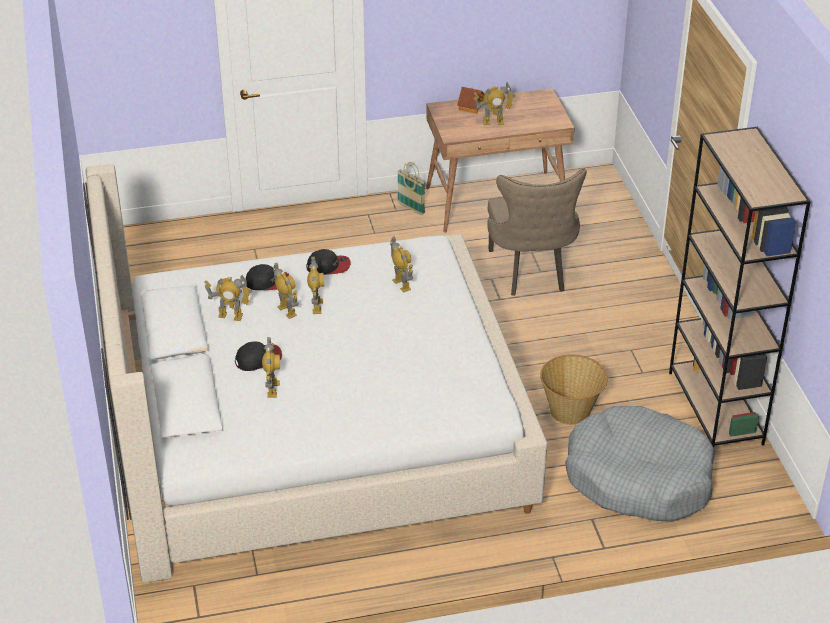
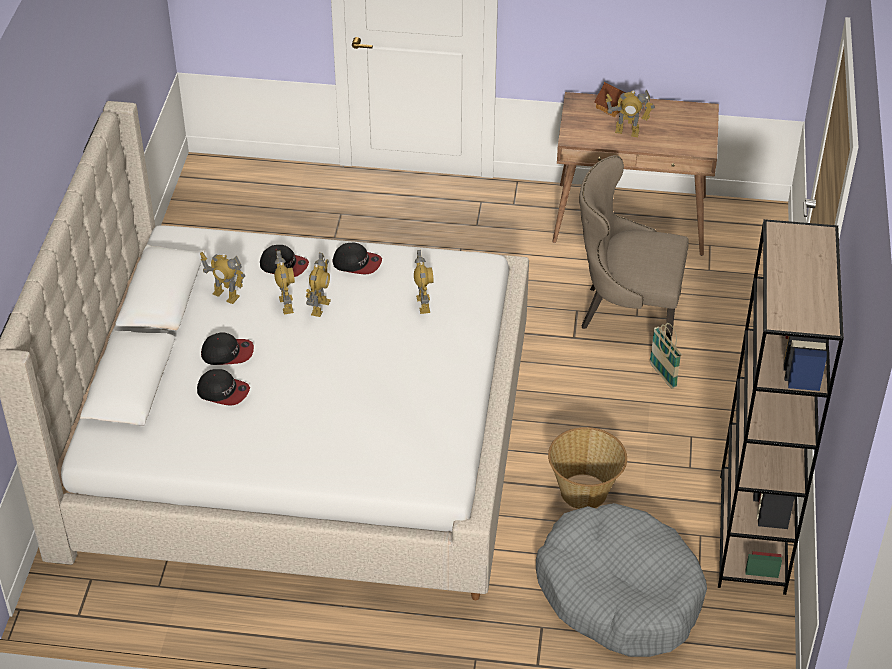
camera: 20 degrees right, 5 degrees up
(272, 389) = (223, 392): toy robot -> cap
(411, 208) = (531, 205): basket -> basket (663, 375)
(531, 272) = (626, 313): beige chair -> beige chair turned 90 degrees clockwise

